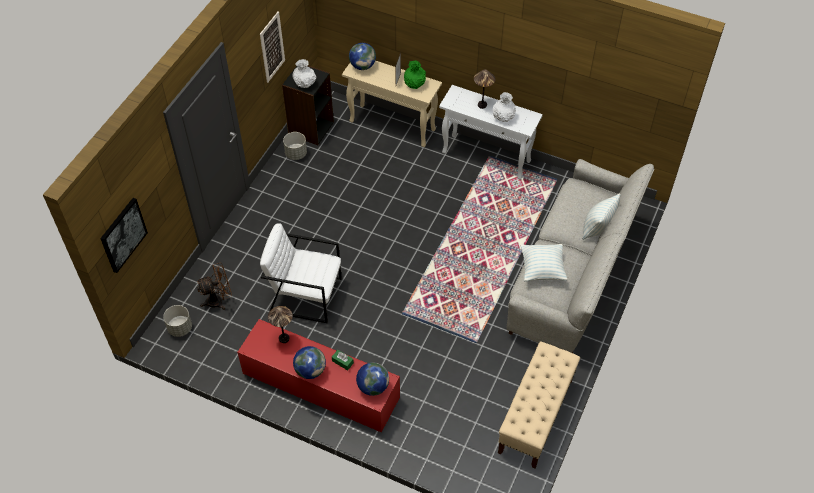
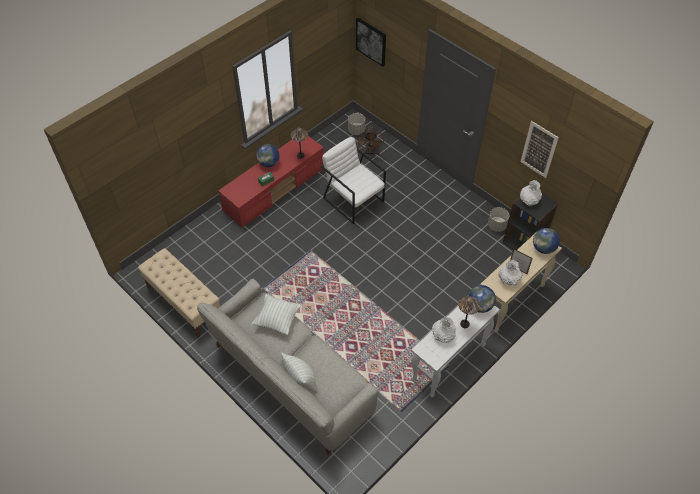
camera: 110 degrees right, 0 degrees up
(305, 294) = (353, 199): white armchair -> white armchair turned 75 degrees counterclockwise
(373, 386) = (238, 191): globe -> globe (479, 306)
(414, 84) = (509, 280): green vase -> white vase

